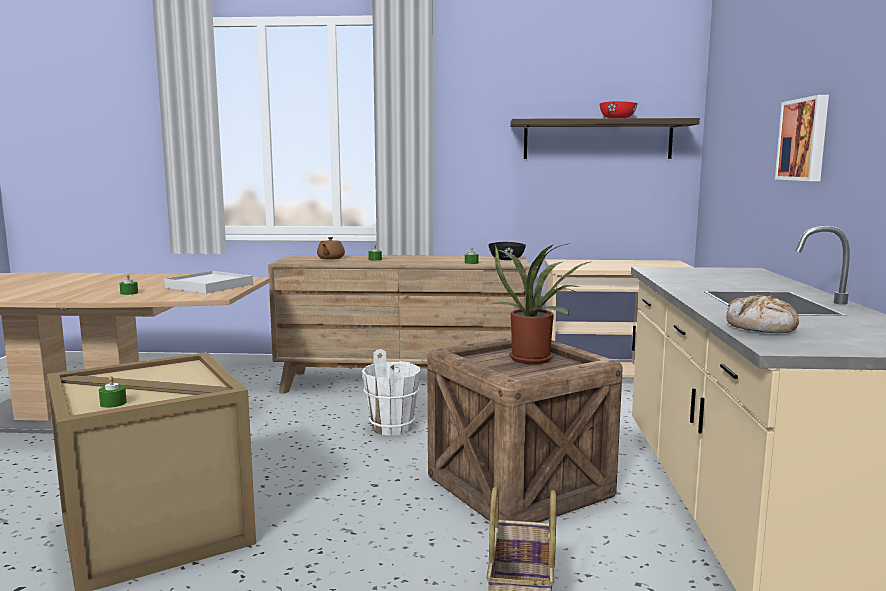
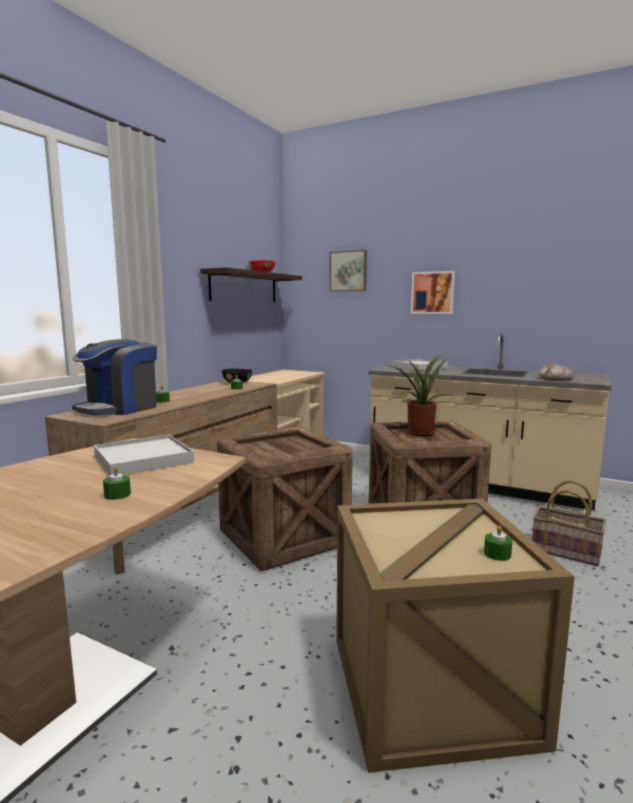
camera: 65 degrees left, 0 degrees up
(330, 258) = (119, 408): brown teapot -> coffee machine
(392, 428) = (284, 537): white bucket -> crate
(725, 276) = (419, 367): none -> white tray
(742, 106) = (348, 271): none -> picture

